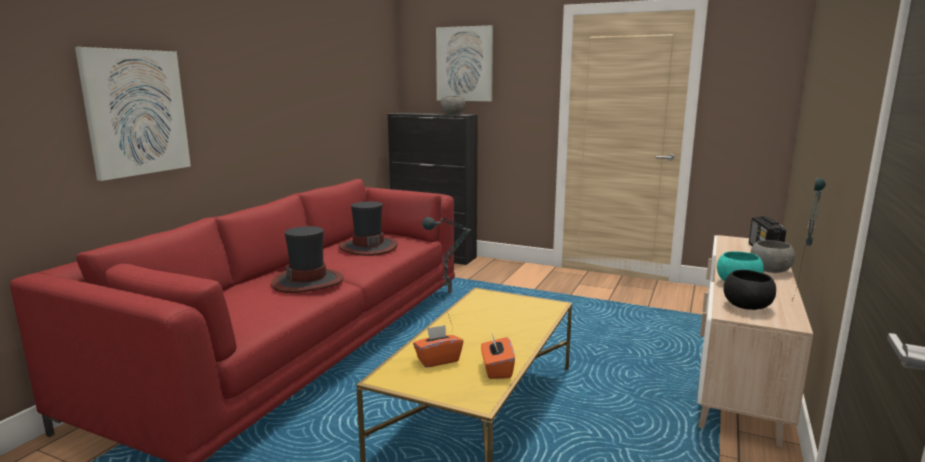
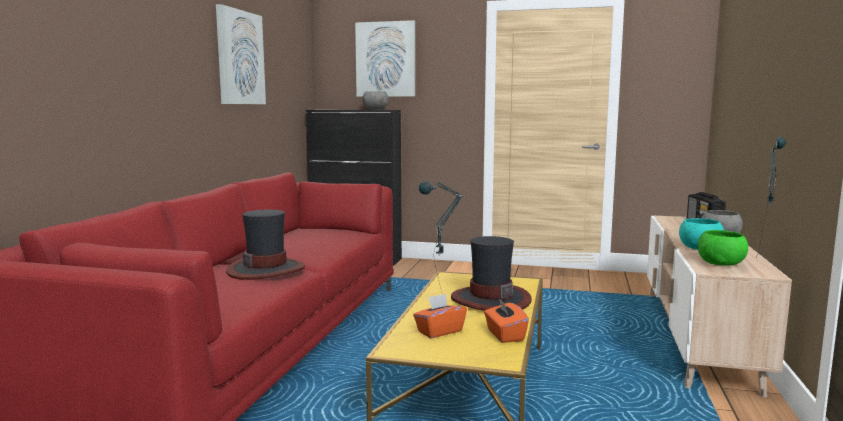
camera: 10 degrees left, 5 degrees down
(136, 112) = (73, 83): picture -> picture (240, 58)
(368, 247) = (312, 239): hat -> hat (490, 299)
(747, 306) = (720, 264): black bowl -> green bowl

